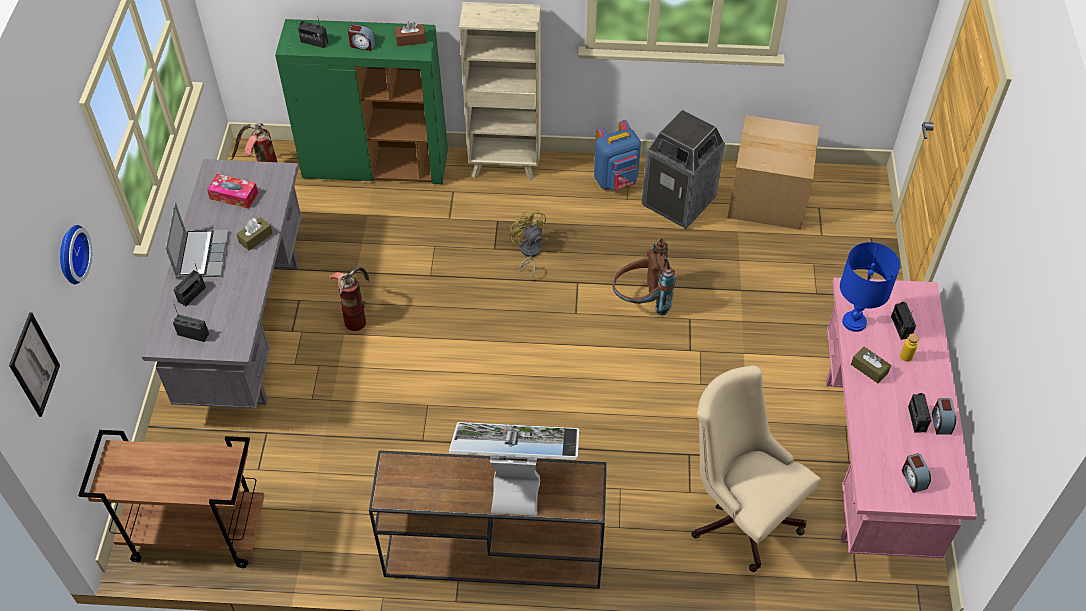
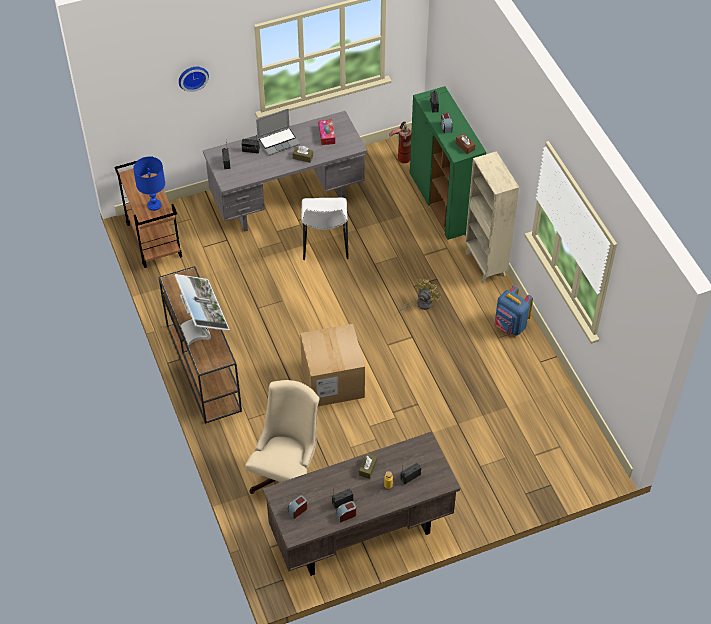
camera: 65 degrees right, 0 degrees up
(34, 365) = (128, 98): picture -> none
(356, 315) = (325, 243): fire extinguisher -> white chair
(641, 301) = (416, 374): brown backpack -> none
(679, 202) = (513, 366): trash can -> none
(767, 197) = (550, 414): cardboard box -> cardboard box (332, 381)
(854, 322) = (400, 451): blue table lamp -> blue table lamp (154, 205)
(872, 461) = (360, 534): pink desk -> brown desk

